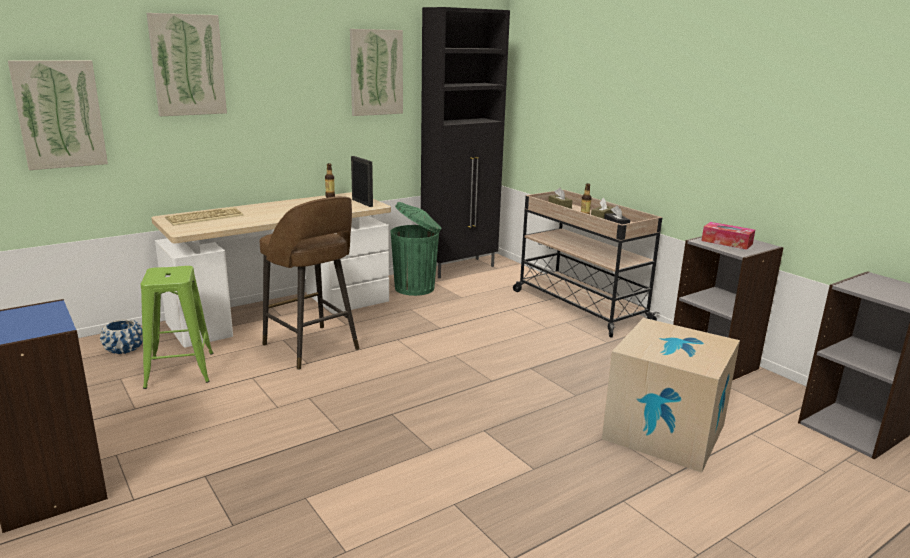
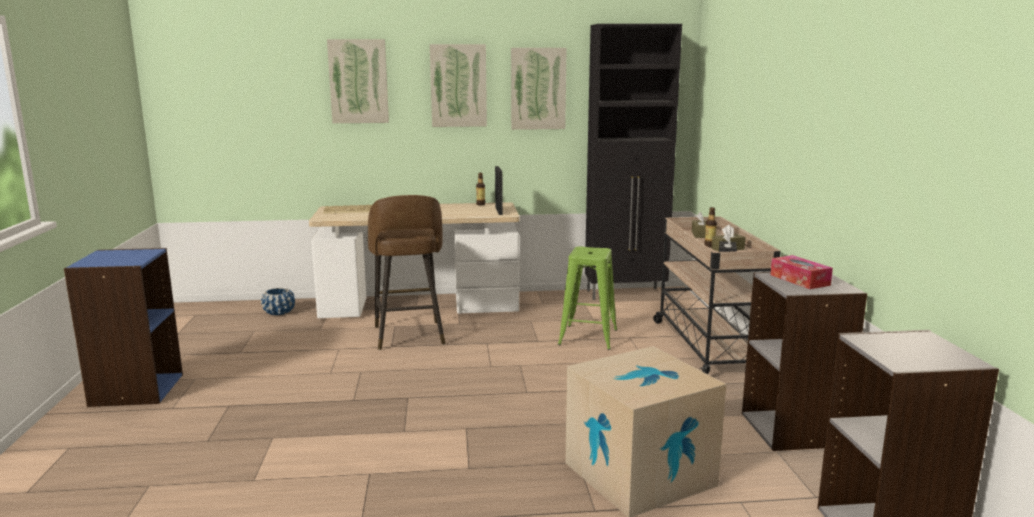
camera: 30 degrees right, 5 degrees down
(59, 114) = (258, 119): picture -> picture (458, 85)
(180, 369) = (297, 333): green stool -> green stool (588, 337)
(416, 288) = (559, 305): green trash can -> none

